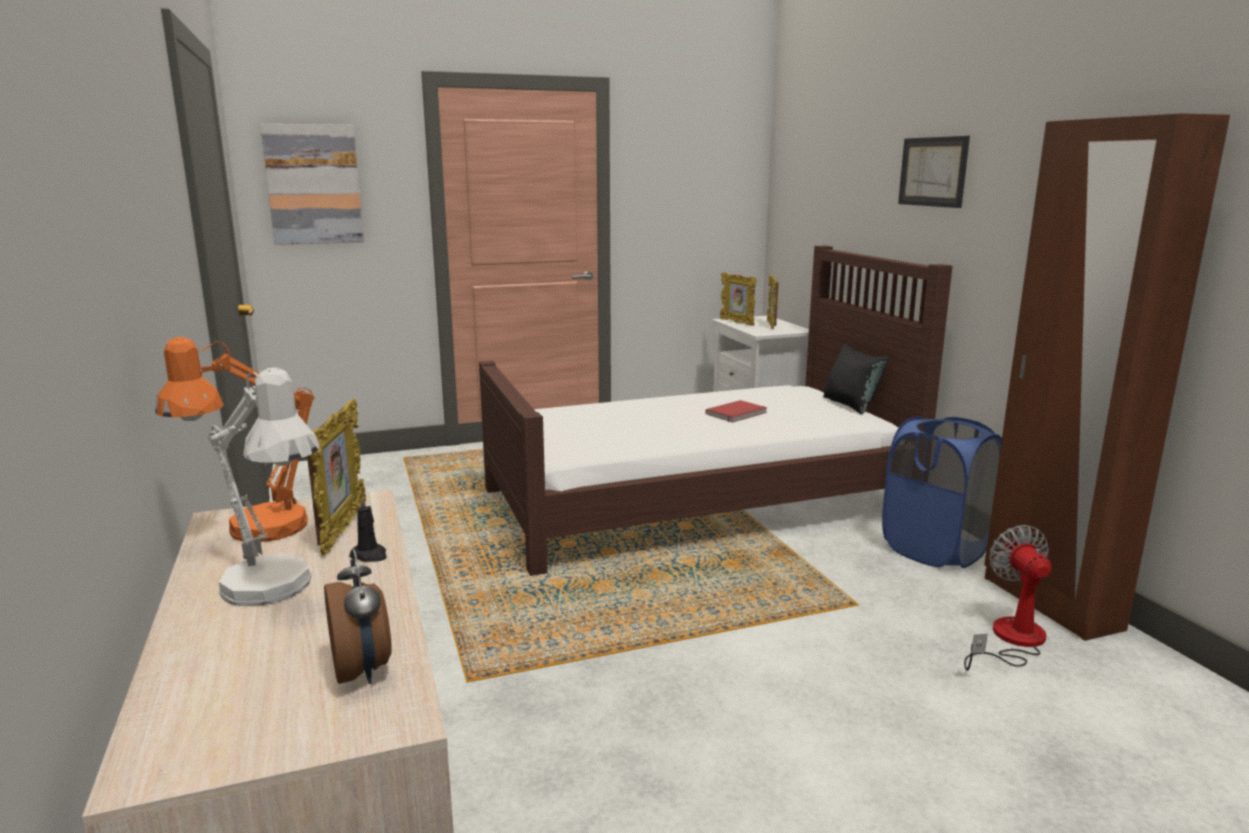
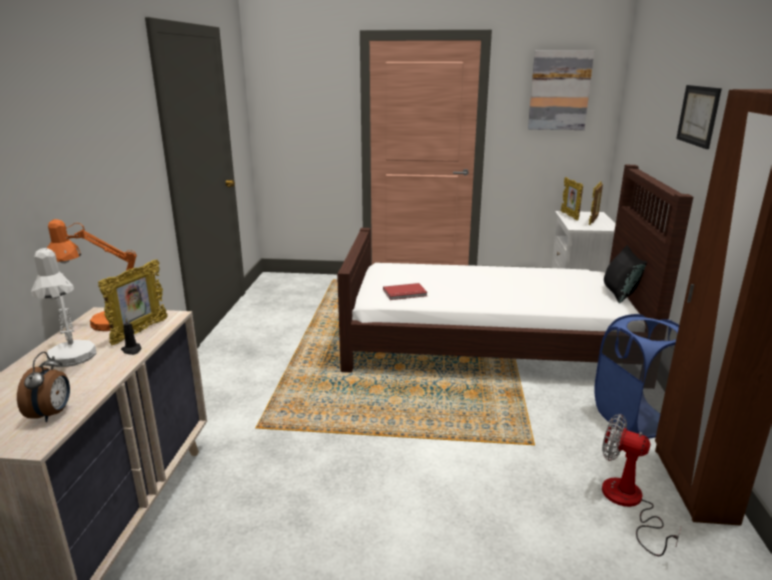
camera: 25 degrees right, 5 degrees up
(314, 184) = (291, 105): picture -> picture (559, 90)
(737, 414) = (521, 287): red book -> red book (405, 293)
(1010, 641) = (628, 503): fan -> fan turned 75 degrees counterclockwise

